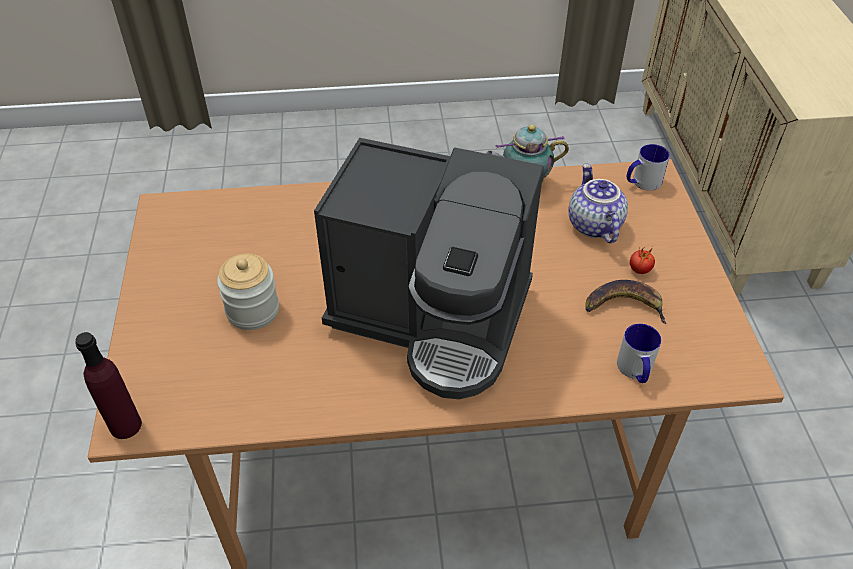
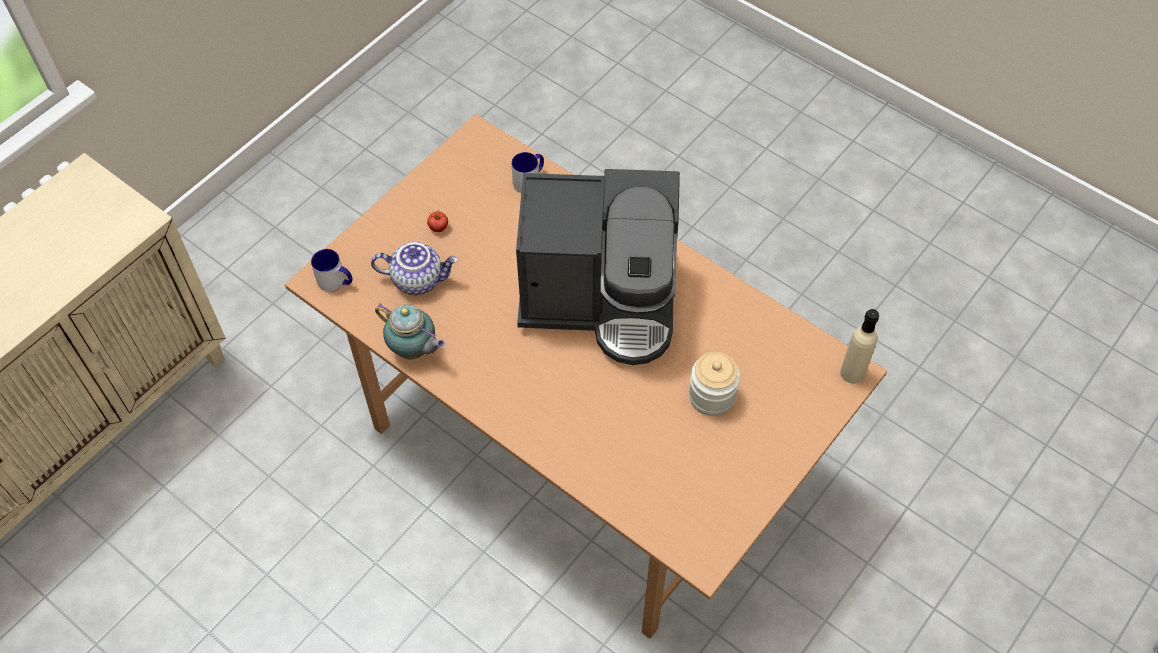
camera: 135 degrees left, 10 degrees up
(125, 425) = (852, 373): purple bottle -> beige bottle
(433, 317) = (602, 299): coffee machine -> coffee machine turned 120 degrees clockwise
(592, 225) = (418, 279): teapot -> teapot turned 120 degrees counterclockwise
(624, 305) = (481, 215): banana -> none

